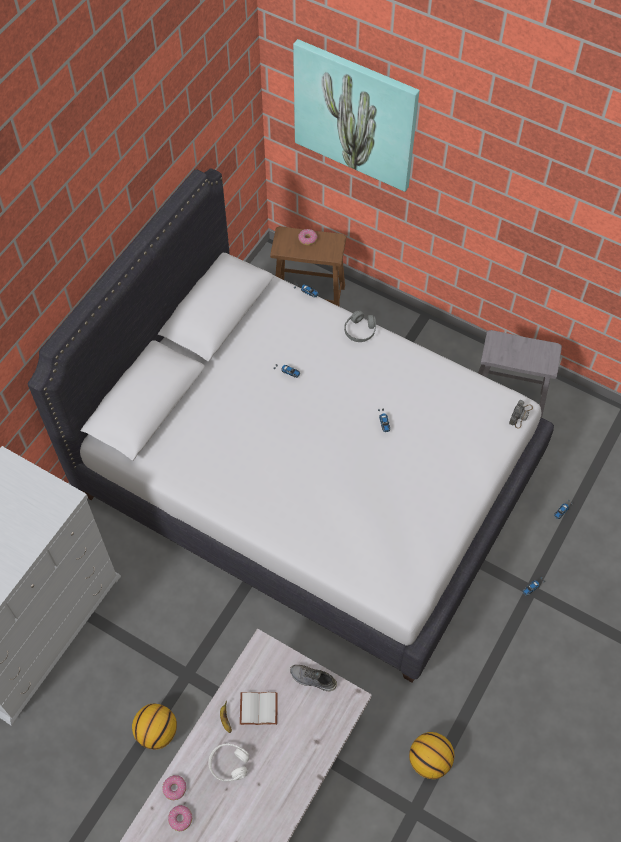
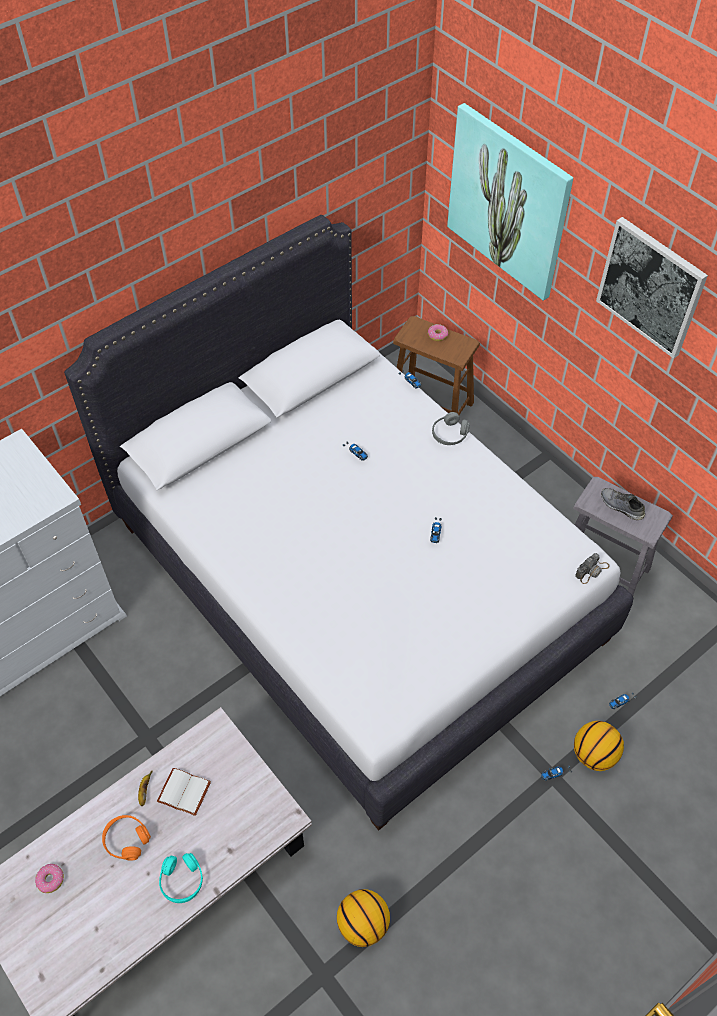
camera: 20 degrees right, 5 degrees down
(157, 732) = (91, 785): basketball -> basketball (594, 754)
(174, 788) = (59, 845): donut -> none
(229, 764) = (127, 840): white headphones -> orange headphones
(289, 779) = (182, 880): none -> turquoise headphones
(312, 679) = (254, 782): grey shoe -> grey shoe (621, 507)
(507, 167) = (651, 287): none -> picture

